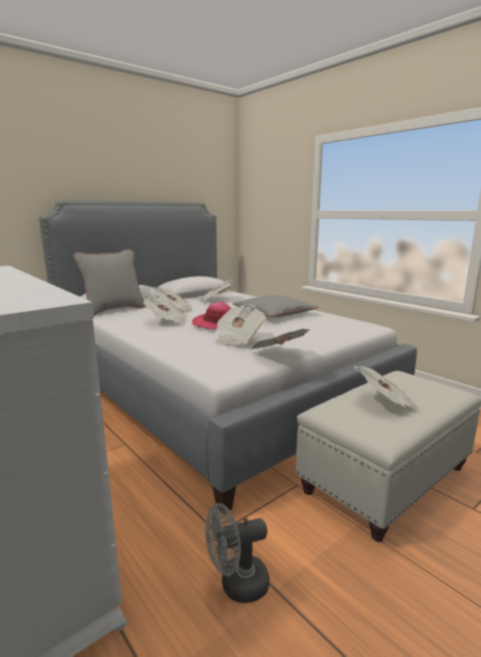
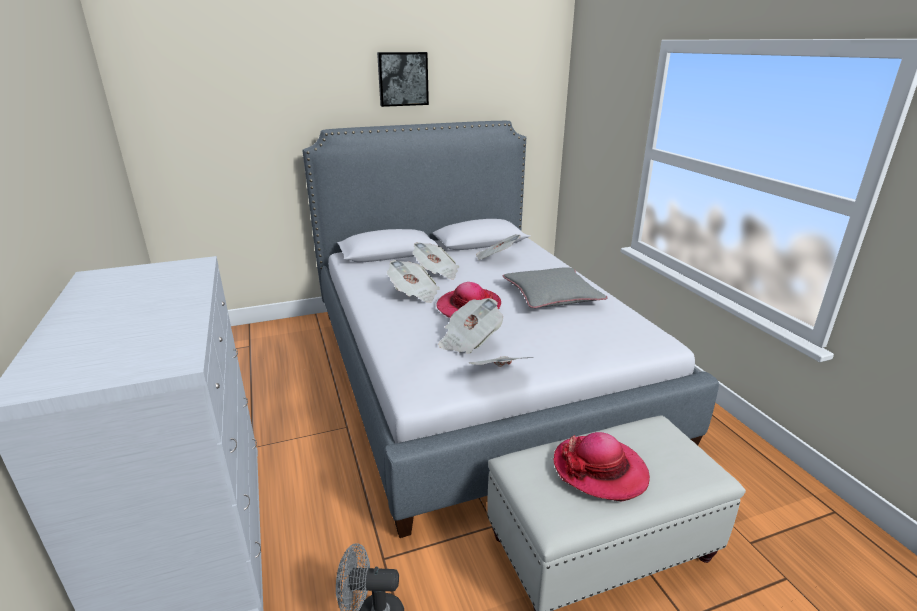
camera: 20 degrees right, 10 degrees up
(114, 310) = (372, 263): grey pillow -> none
(121, 166) = (402, 79): none -> picture
(386, 403) = (600, 470): newspaper -> hat

